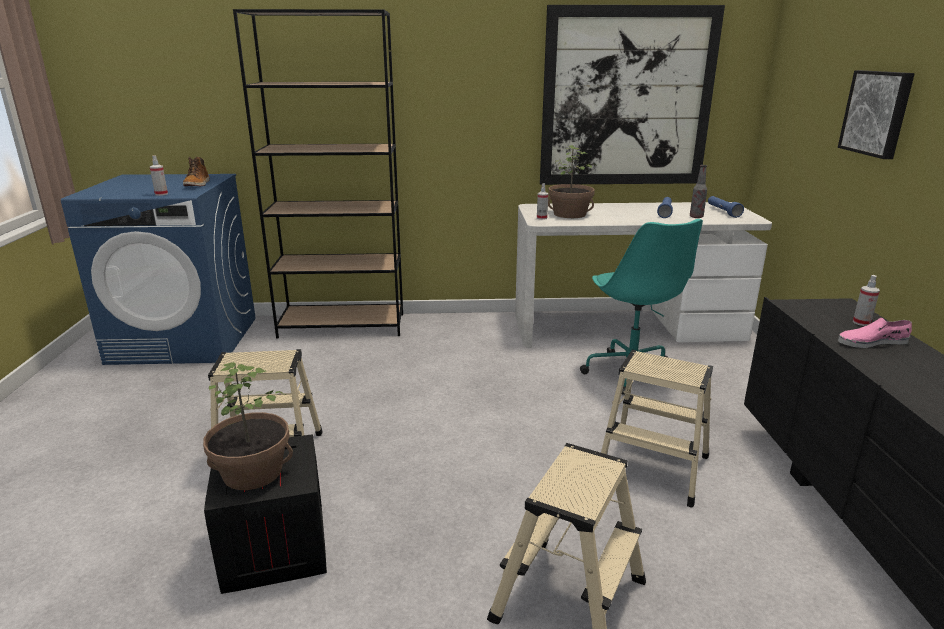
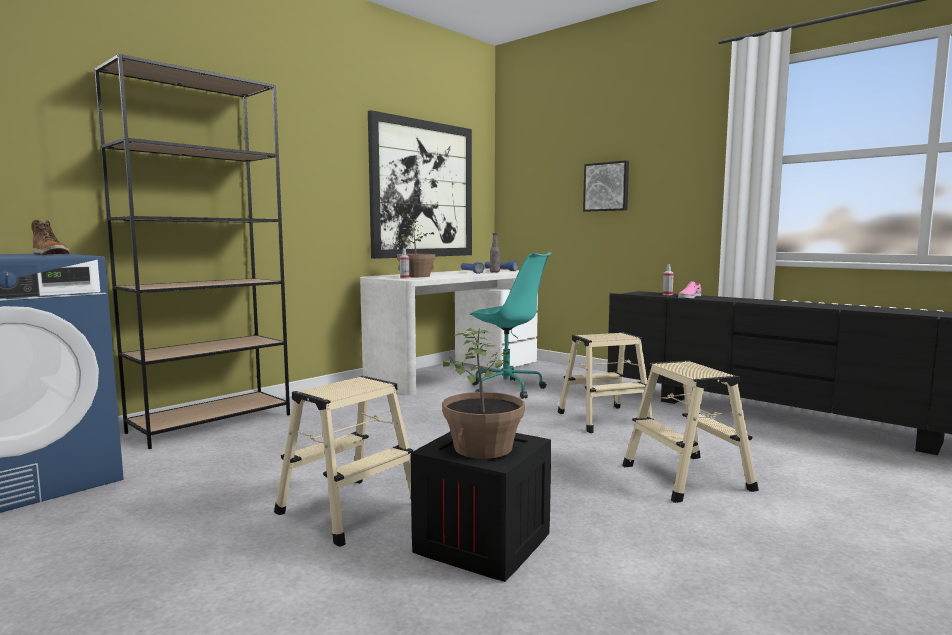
camera: 45 degrees left, 15 degrees down
(161, 194) = (37, 256): spray bottle -> none

